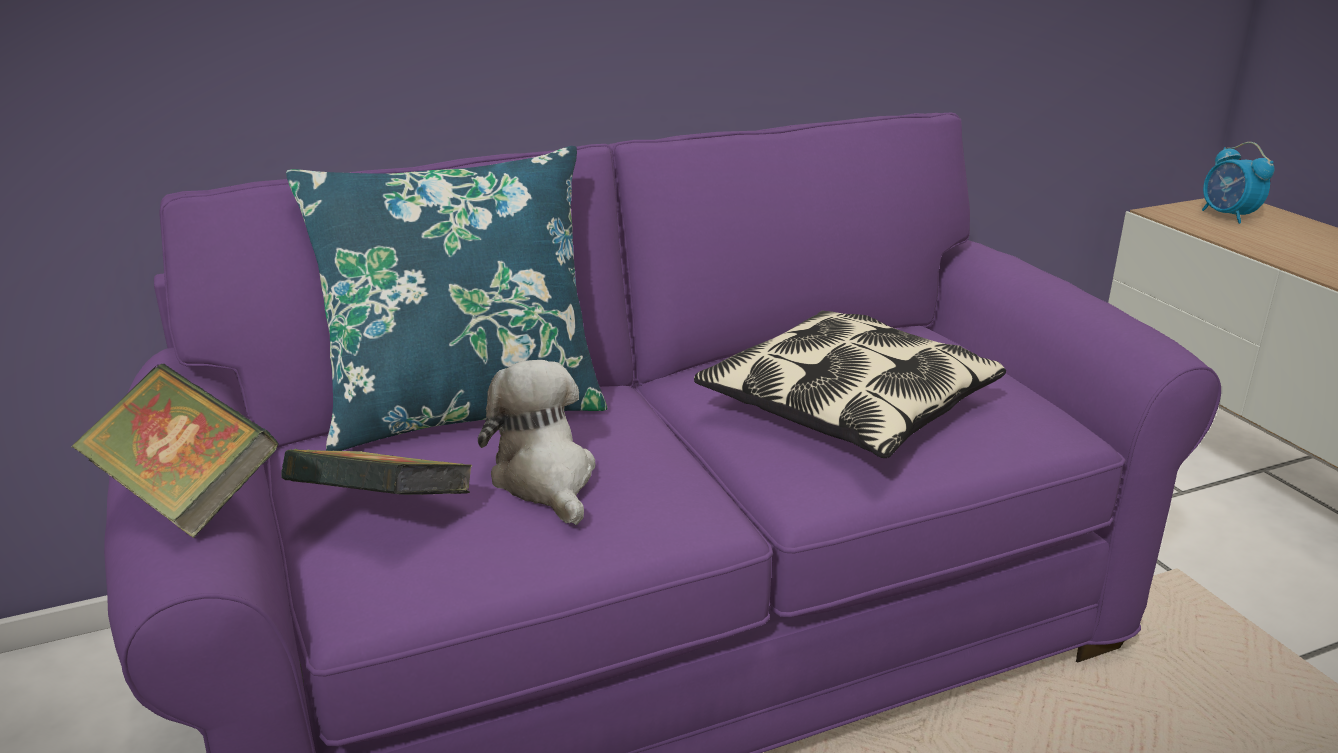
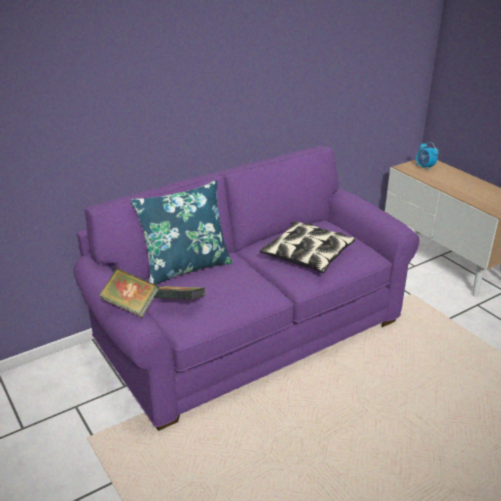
camera: 10 degrees left, 5 degrees up
(546, 480) = (222, 289): plush toy -> none

